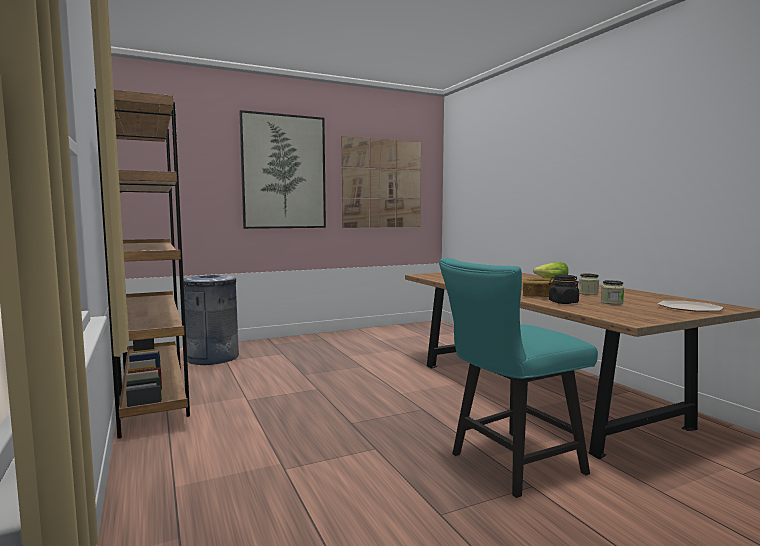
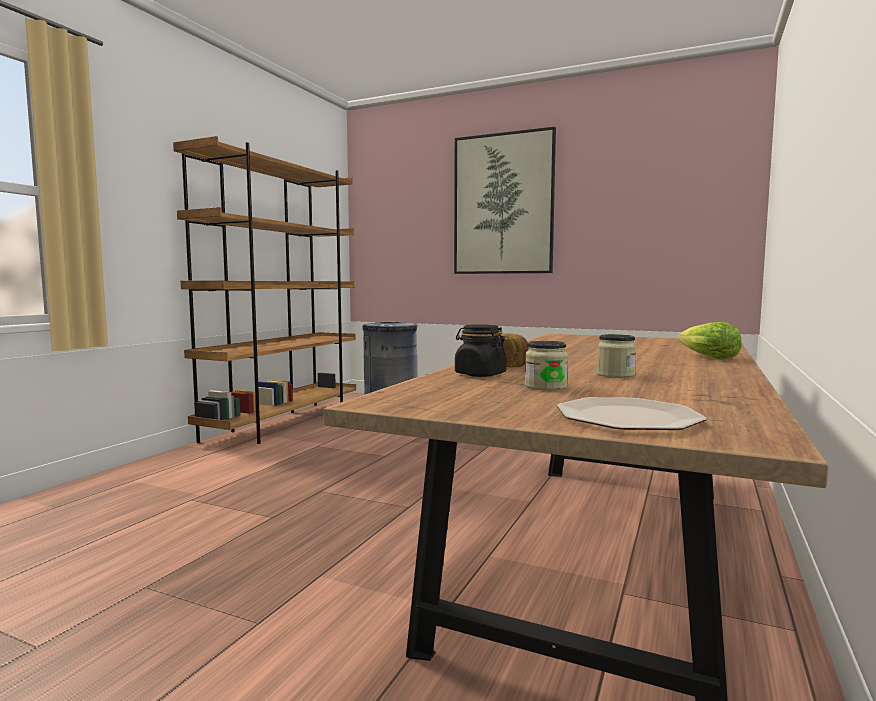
camera: 50 degrees right, 0 degrees up
(382, 183) = (644, 207): picture -> none
(509, 465) = (306, 593): turquoise chair -> none

